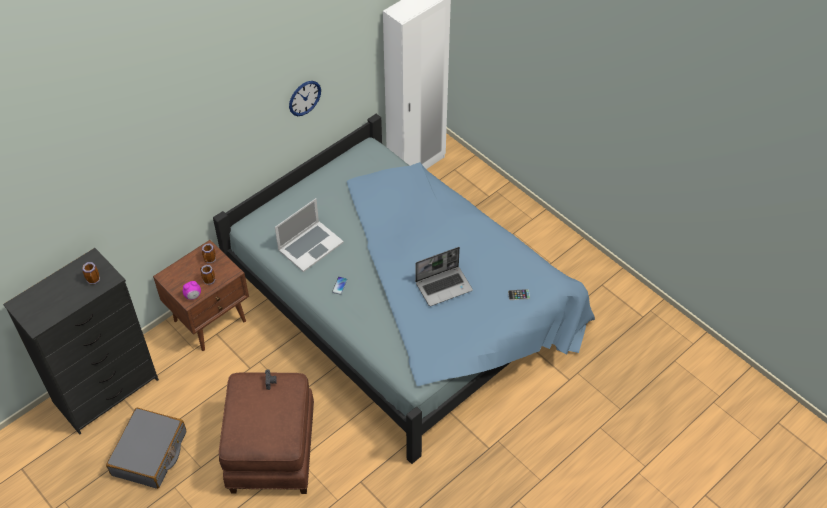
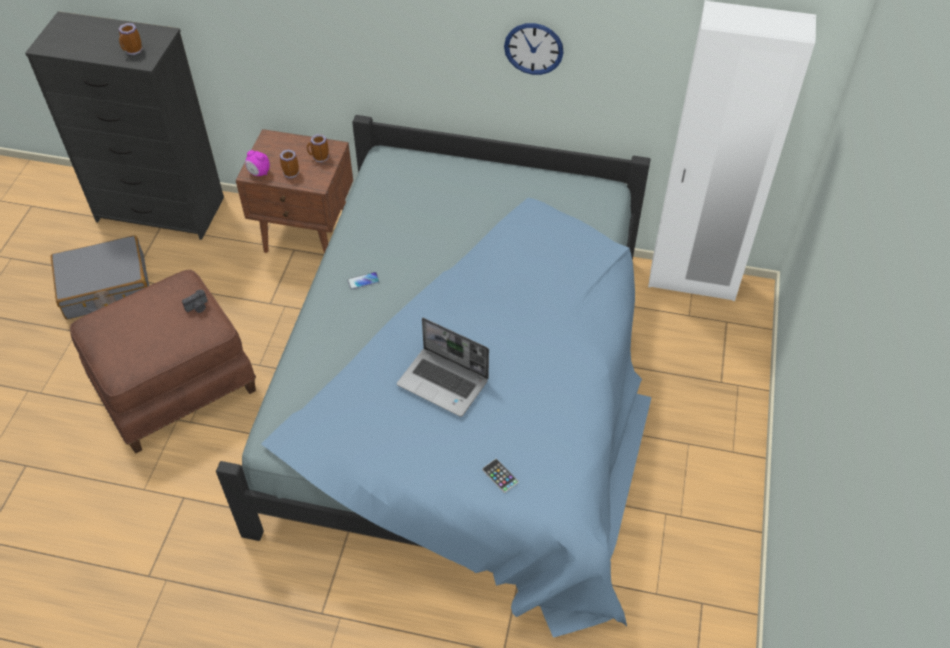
camera: 55 degrees right, 0 degrees up
(310, 246) = (401, 222): laptop -> none

